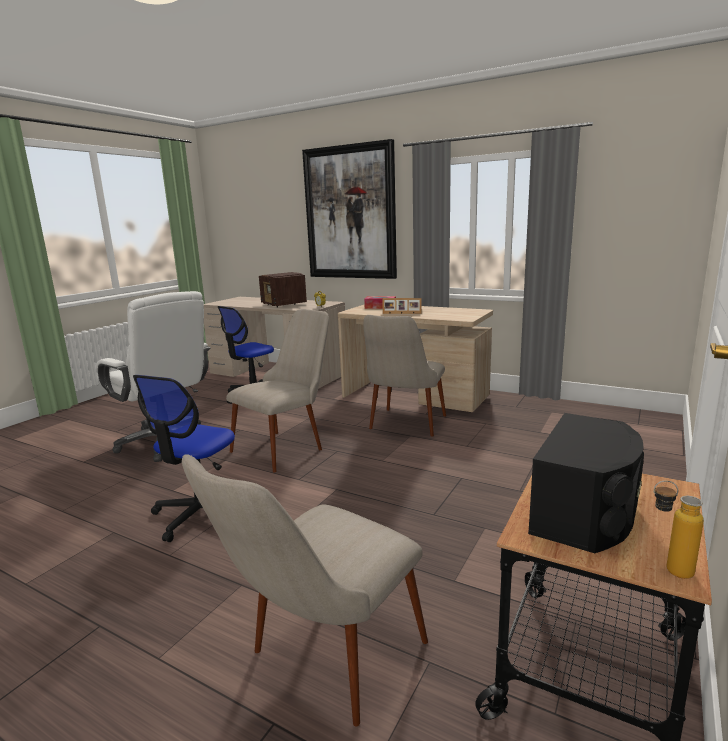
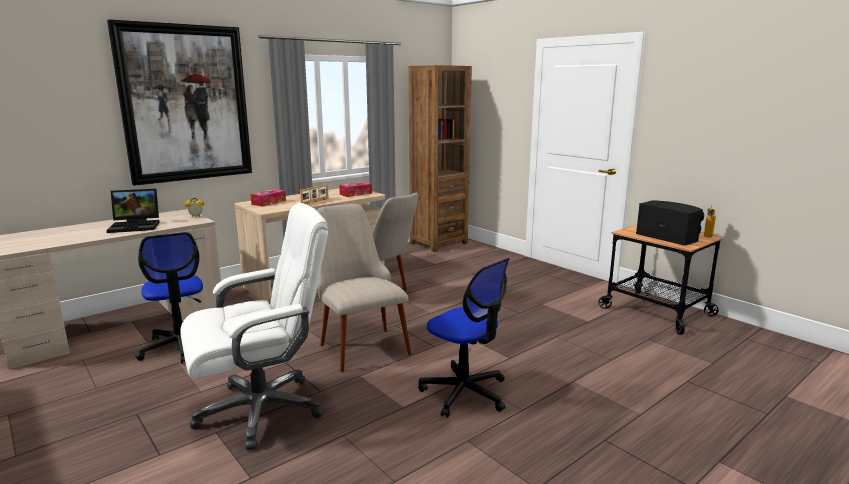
camera: 70 degrees left, 0 degrees up
(284, 305) = (136, 226): radio -> laptop
(321, 666) = (649, 364): beige chair -> none
(457, 315) = (355, 194): none -> tissue box
(621, 418) = (438, 243): none -> brown bookcase

